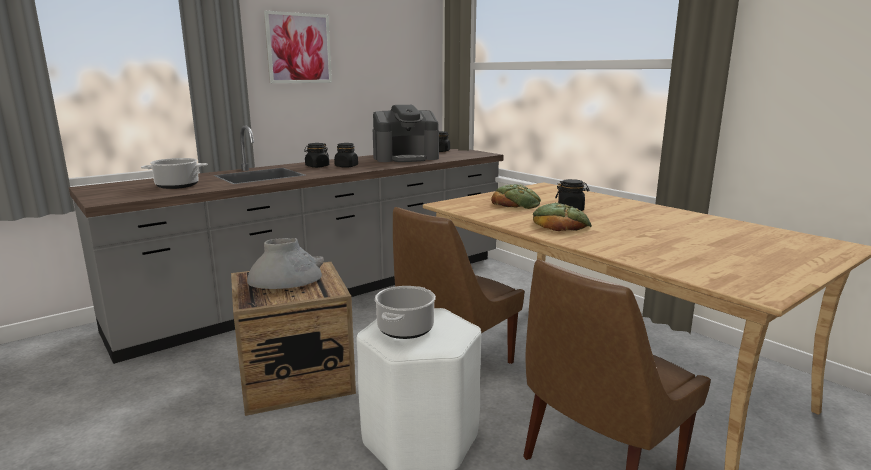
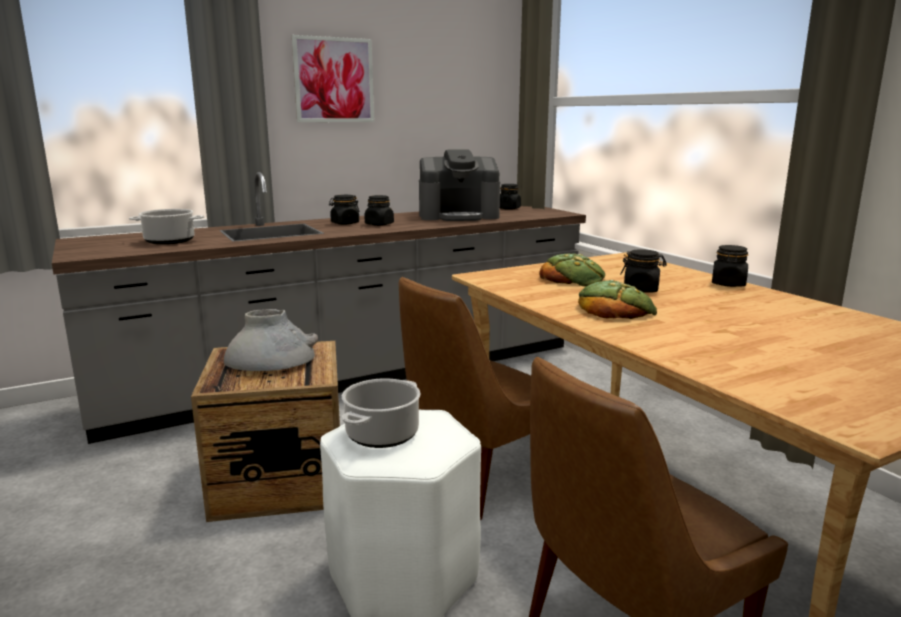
camera: 10 degrees right, 0 degrees up
(629, 203) = (728, 284): none -> black jar

